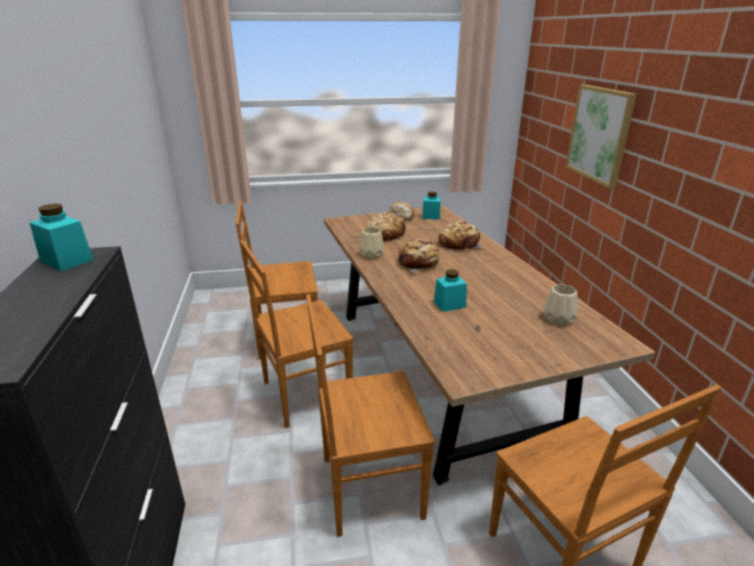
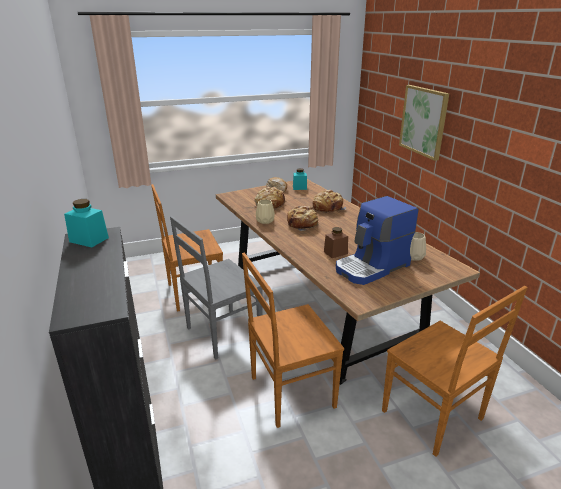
camera: 10 degrees left, 0 degrees up
(303, 394) = (221, 334): brown chair -> grey chair
(449, 304) = (335, 253): turquoise jar -> brown jar
(495, 330) = (372, 267): none -> coffee machine

